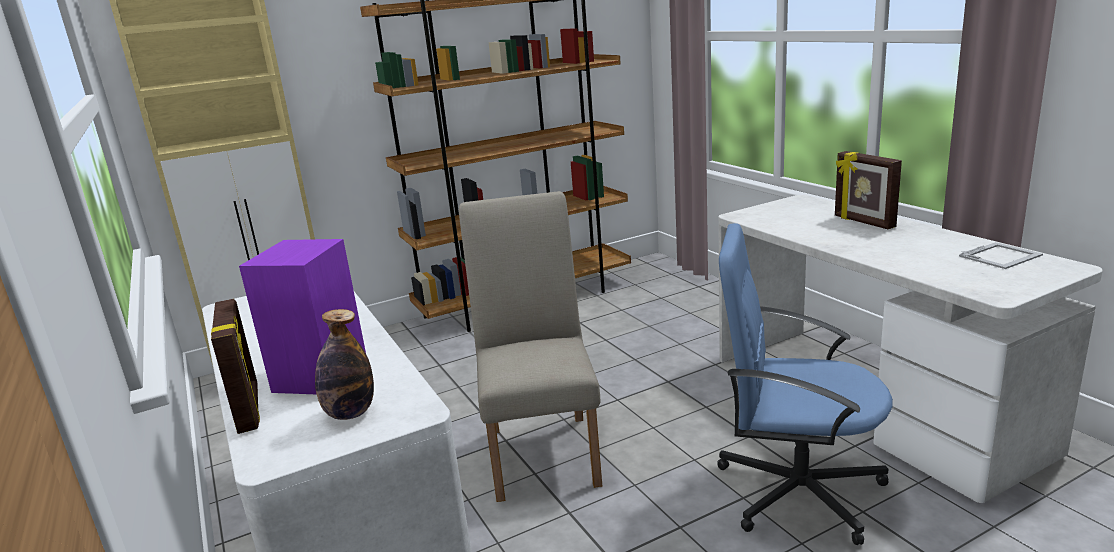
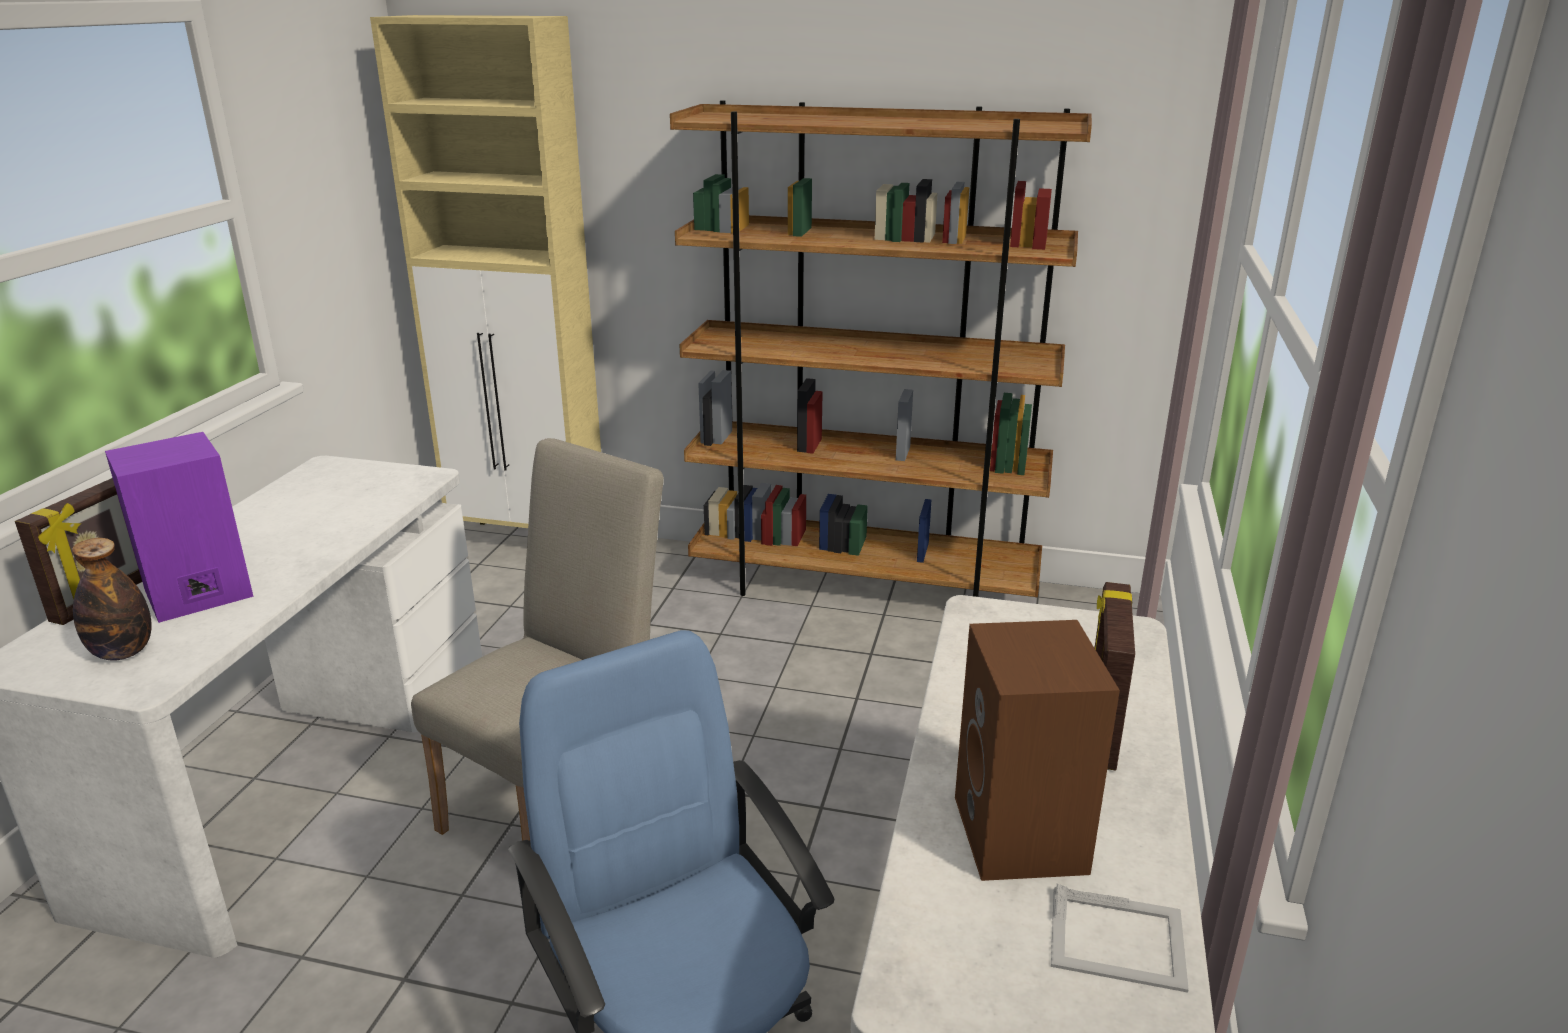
camera: 40 degrees right, 5 degrees up
(918, 251) = (1023, 837): none -> brown speaker

